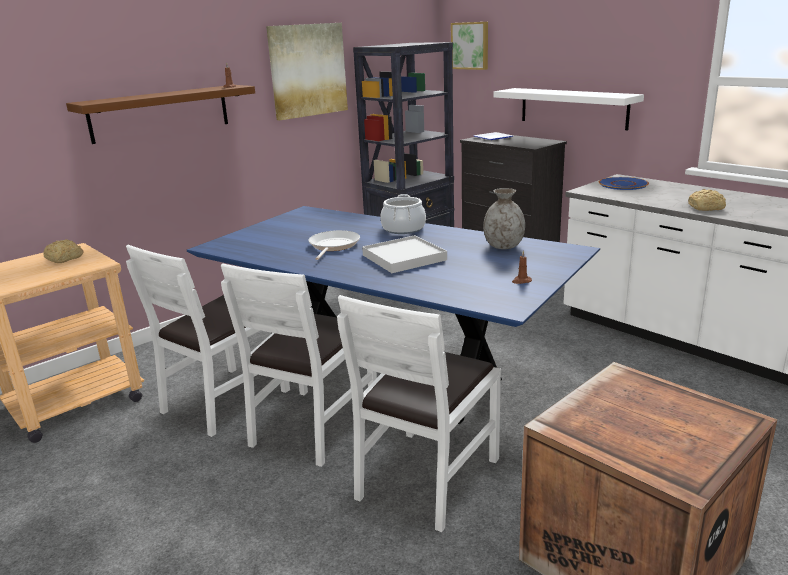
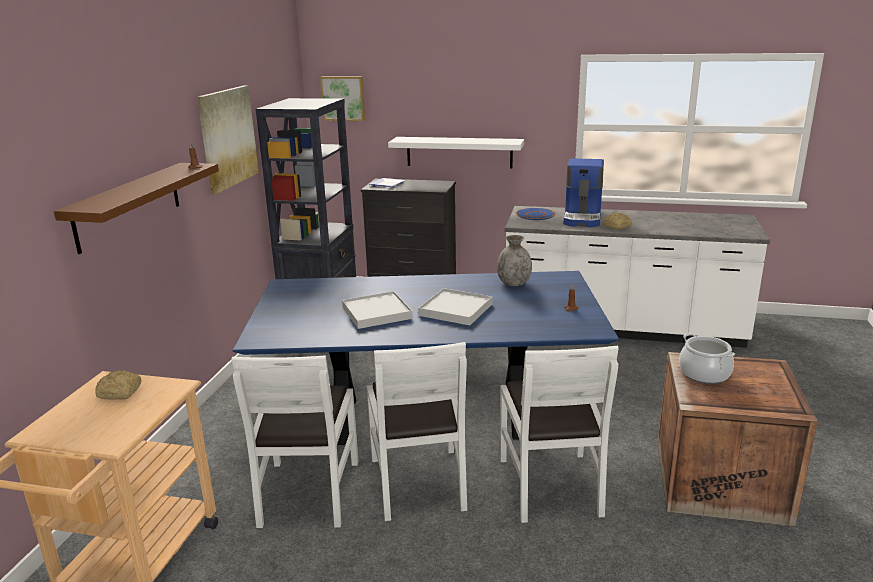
camera: 35 degrees left, 0 degrees up
(333, 246) = (376, 313): frying pan -> white tray
(403, 229) = (410, 284): cooking pot -> cooking pot (704, 373)
(677, 194) = (583, 217): none -> coffee machine

